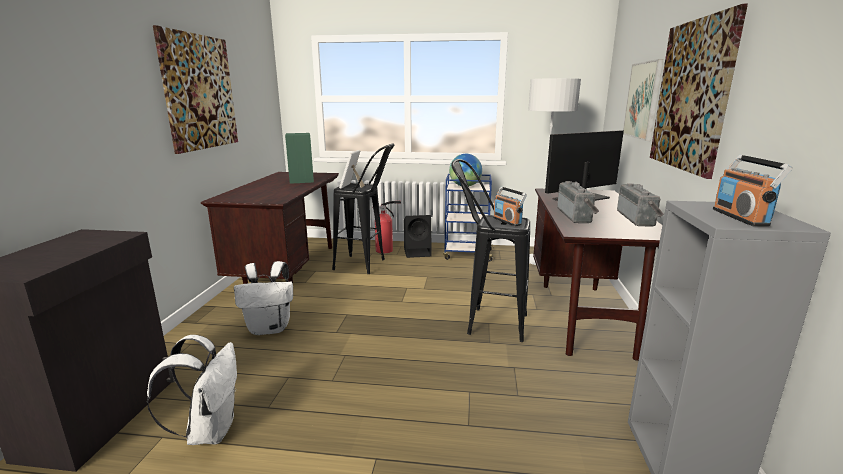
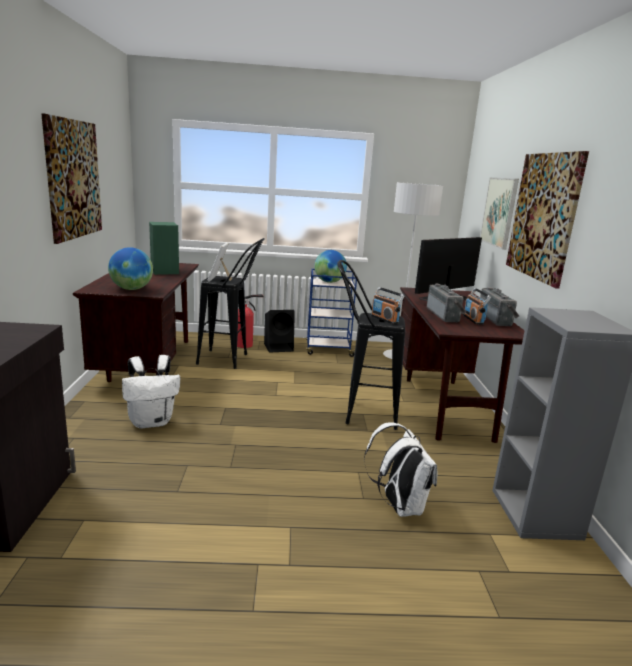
camera: 10 degrees left, 0 degrees up
(210, 430) = (129, 512): white backpack -> white backpack (399, 506)
(258, 197) = (131, 289): none -> globe
(740, 217) = (583, 322): radio -> radio (473, 319)

